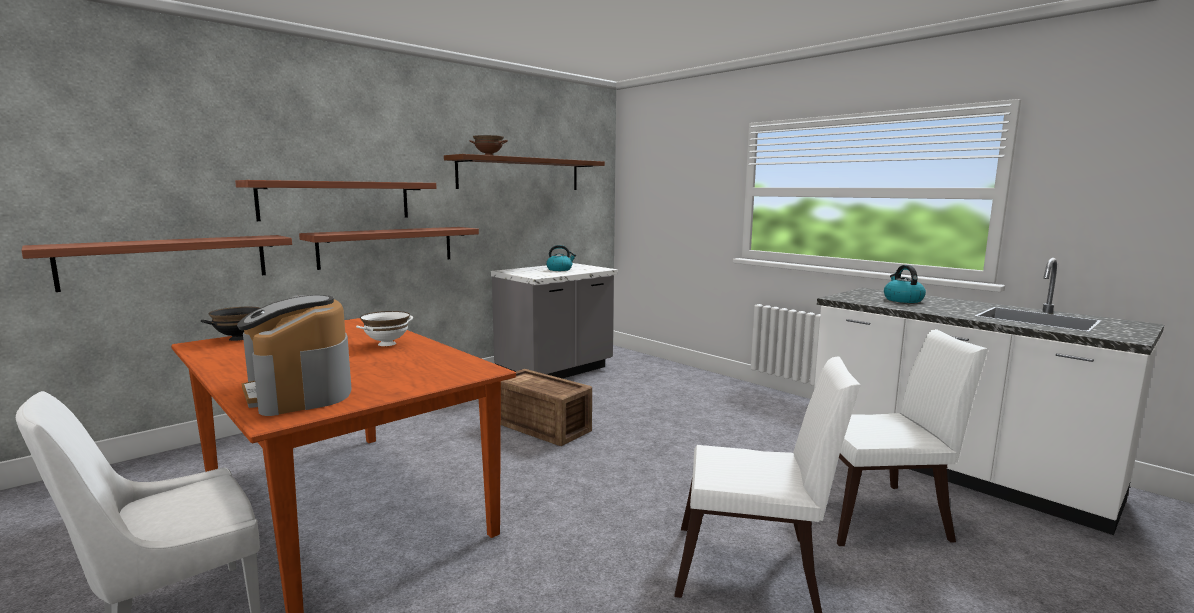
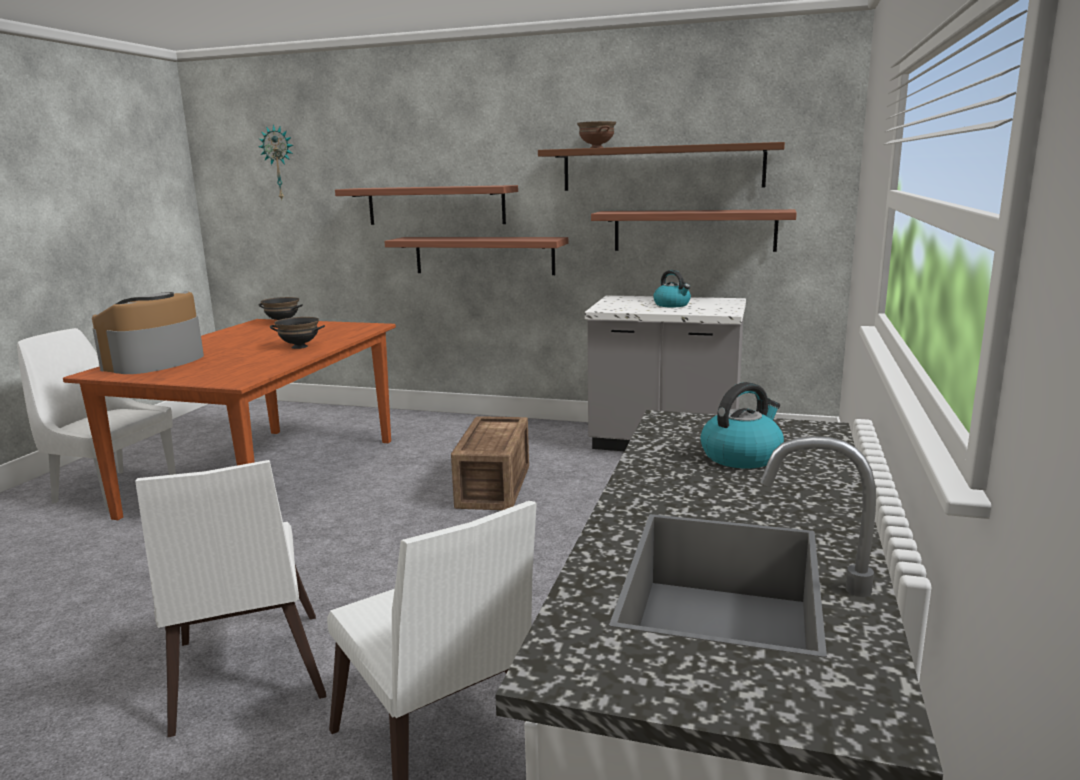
camera: 60 degrees right, 5 degrees up
(103, 143) = (279, 163): none -> wall clock
(167, 261) = (315, 255): shelf -> shelf (694, 230)
(387, 344) = (300, 347): white bowl -> black bowl

